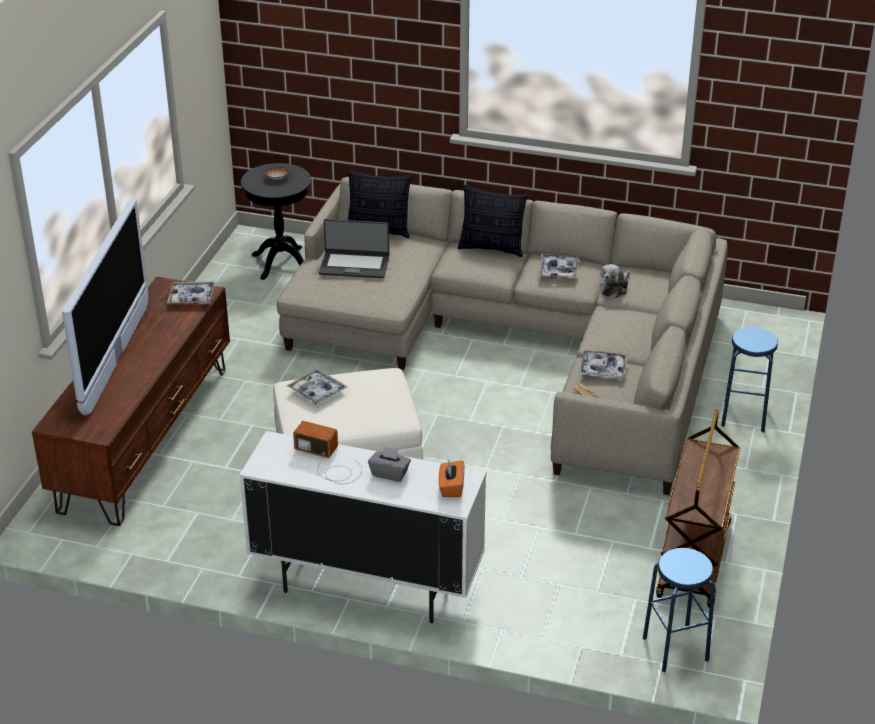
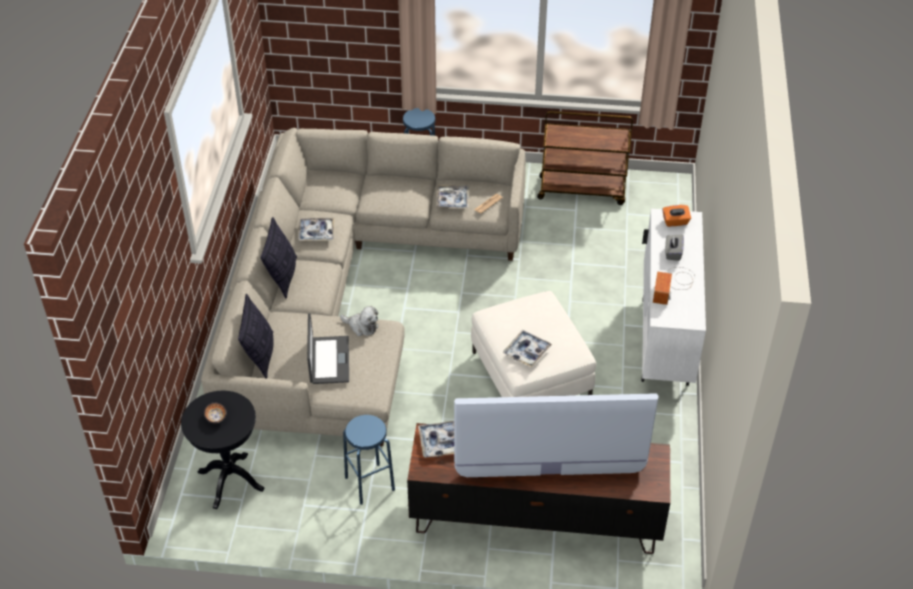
camera: 100 degrees left, 10 degrees up
(615, 288) = (336, 201): plush toy -> plush toy (361, 326)
(675, 649) = (664, 195): blue stool -> blue stool (369, 483)

